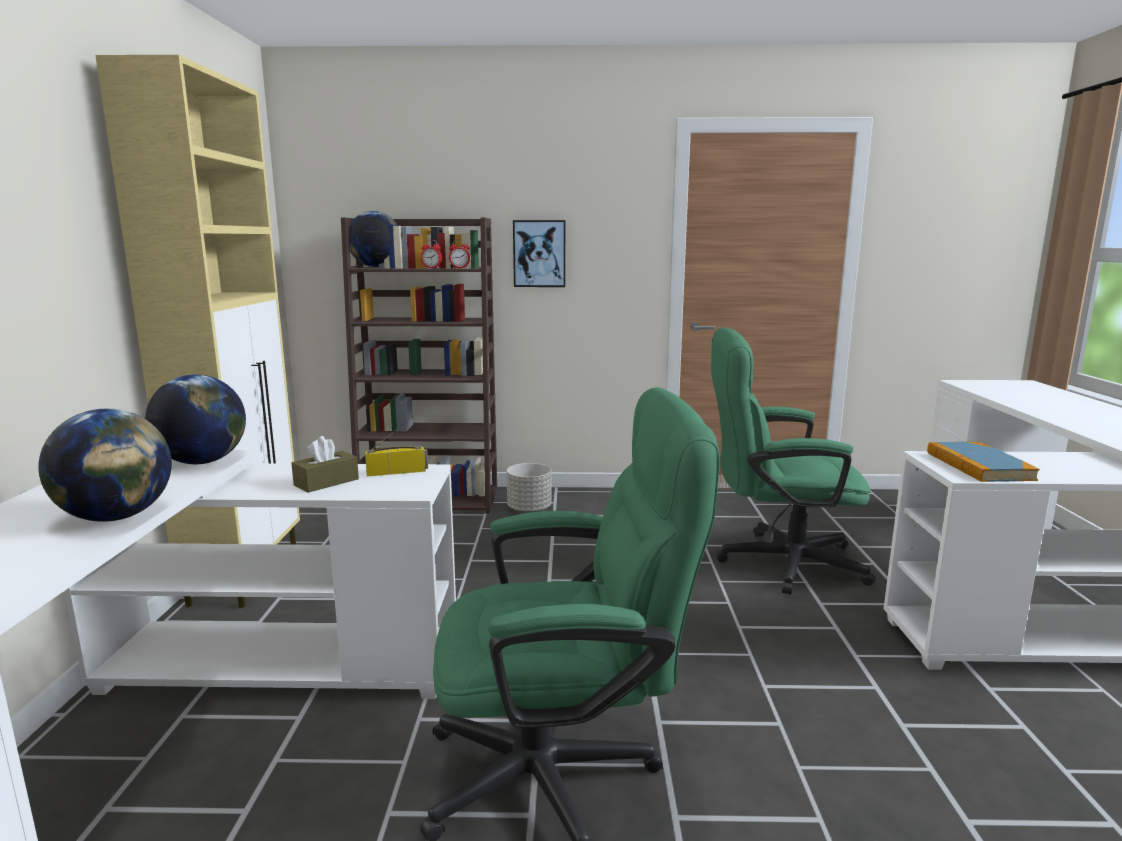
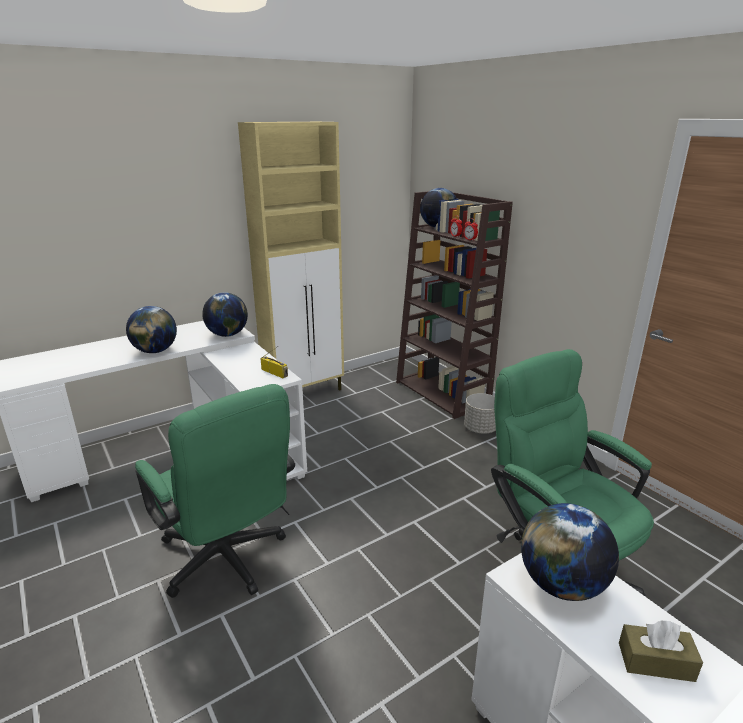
camera: 55 degrees right, 10 degrees up
(326, 482) = (244, 365): brown tissue box -> brown tissue box (655, 662)
(539, 253) = (543, 235): picture -> none
(978, 466) = (561, 585): book -> globe

